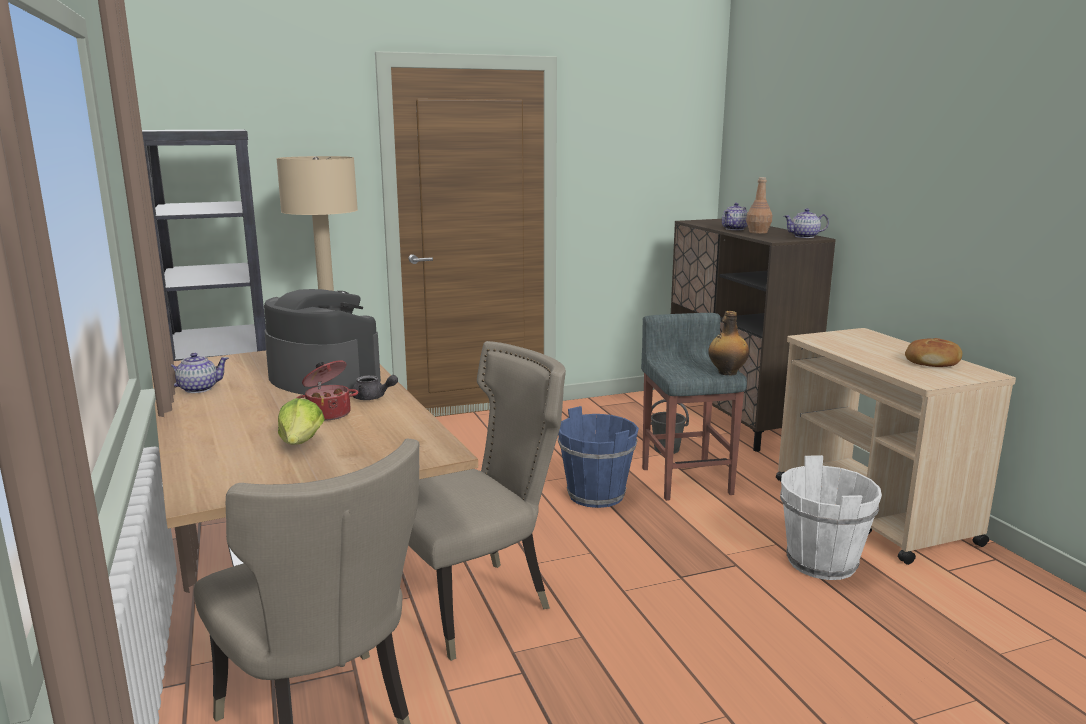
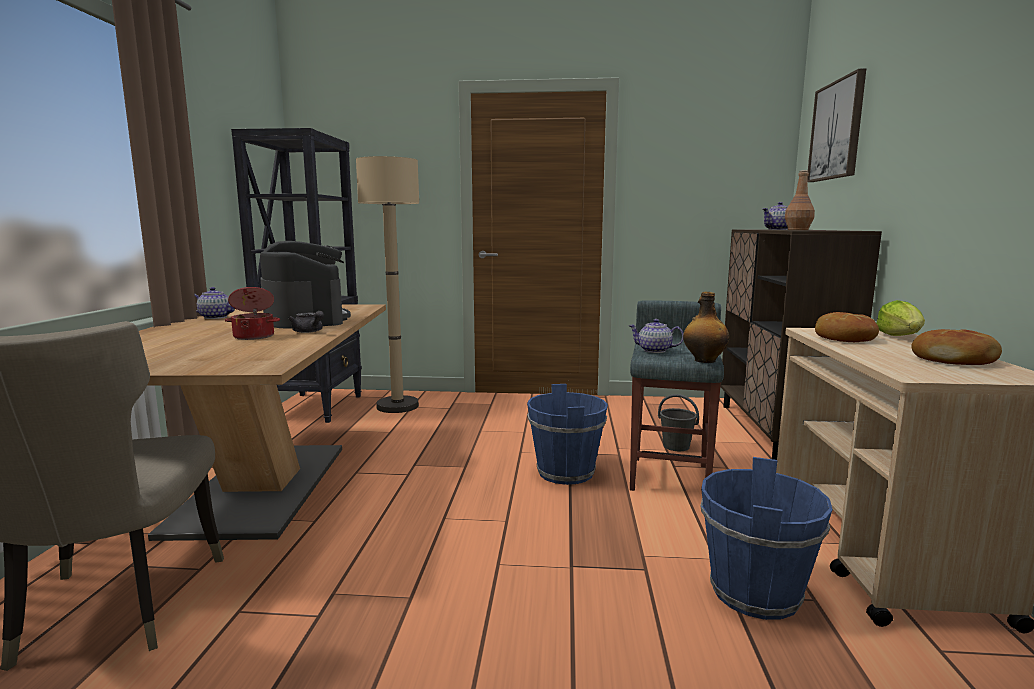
camera: 25 degrees right, 5 degrees down
(301, 443) = (188, 349): lettuce -> lettuce (901, 337)
(477, 602) = (358, 539): beige chair -> none
(776, 132) = (837, 130): none -> picture
(805, 236) = (845, 230): teapot -> teapot (655, 350)
(821, 562) = (754, 592): white bucket -> blue bucket
(843, 345) = (844, 338): none -> bread

